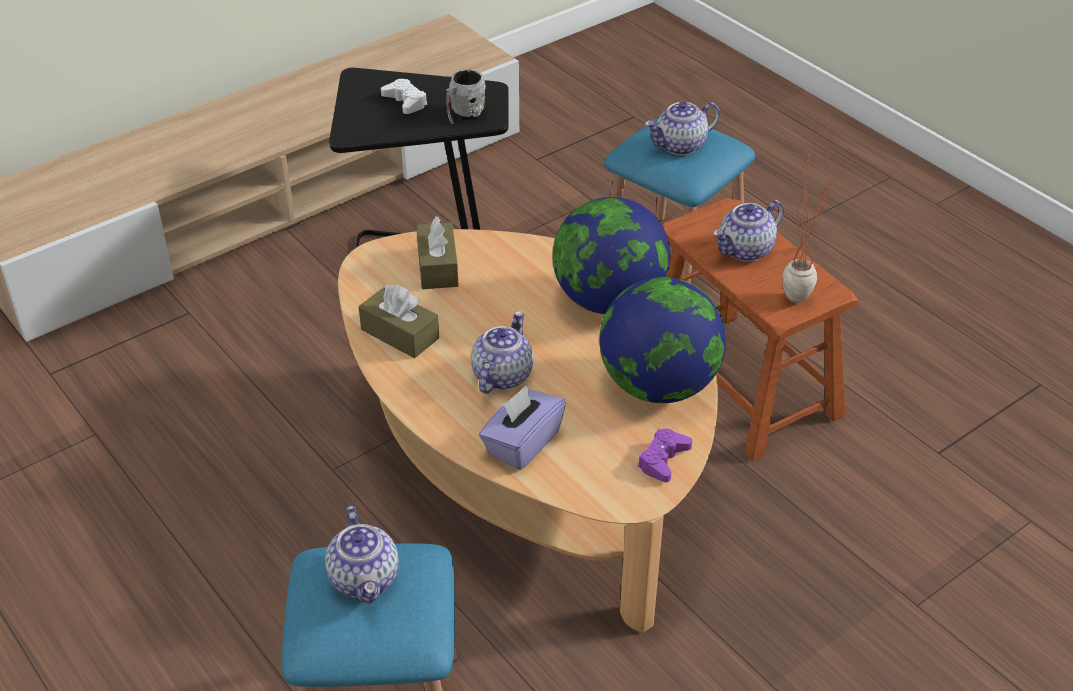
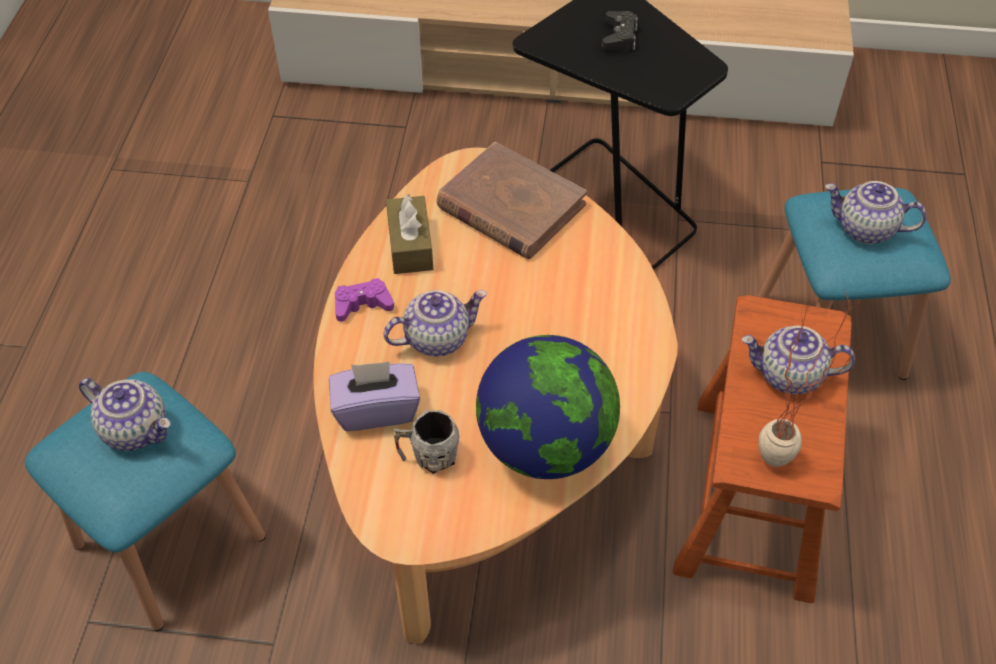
camera: 45 degrees right, 10 degrees up
(365, 579) = (136, 429): teapot -> teapot turned 90 degrees counterclockwise
(405, 102) = (619, 37): white game controller -> black game controller
(437, 267) = (510, 206): brown tissue box -> brown book
(464, 115) = (652, 77): grey mug -> grey mug (428, 457)
(609, 301) = (606, 335): globe -> none
(663, 460) = (461, 515): purple game controller -> purple game controller (362, 304)

